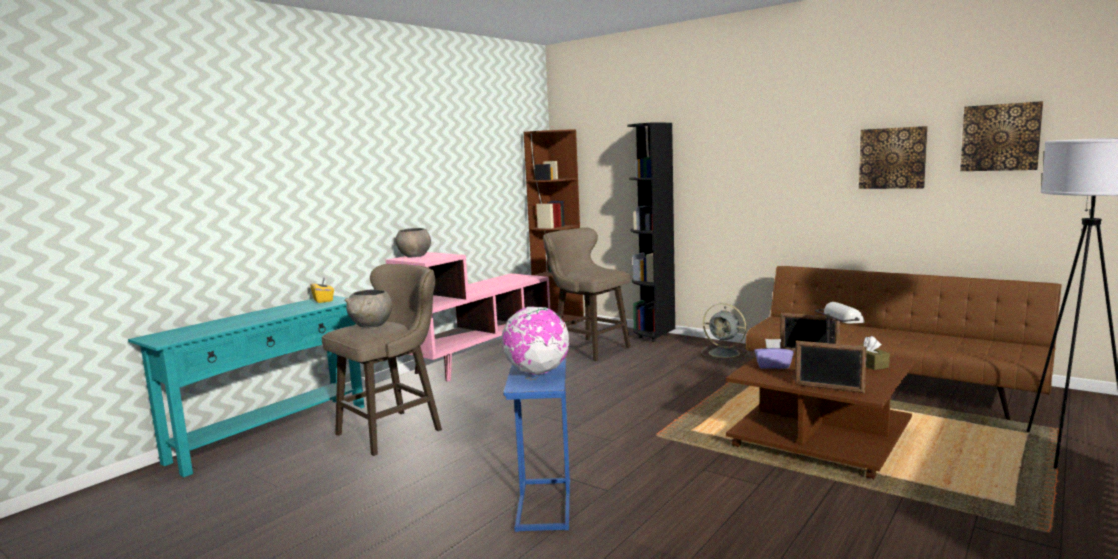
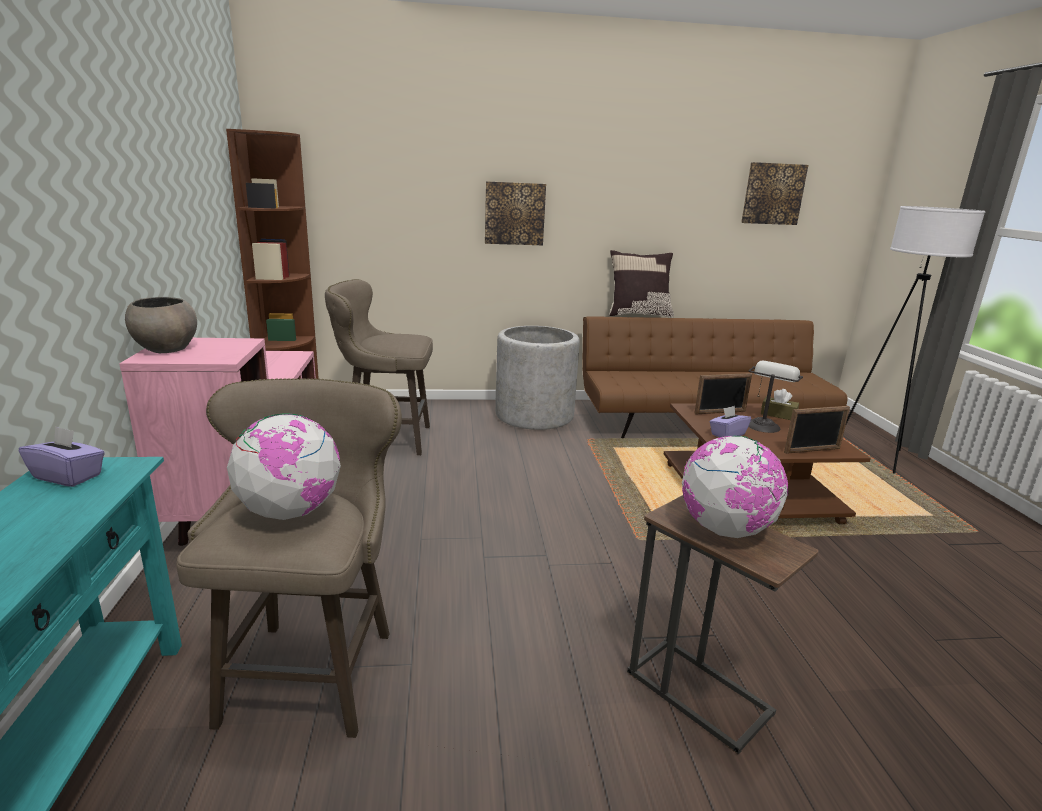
camera: 45 degrees left, 10 degrees up
(323, 300) = (68, 476): yellow tissue box -> purple tissue box
(371, 325) = (290, 512): grey bowl -> globe
(543, 504) = (696, 692): blue side table -> brown side table
(650, 336) = (429, 407): black bookcase -> none
(725, 353) = (534, 415): grey fan -> grey planter
(837, 267) = (638, 315): none -> pillow
(892, 158) = (688, 206): picture -> picture (514, 213)

